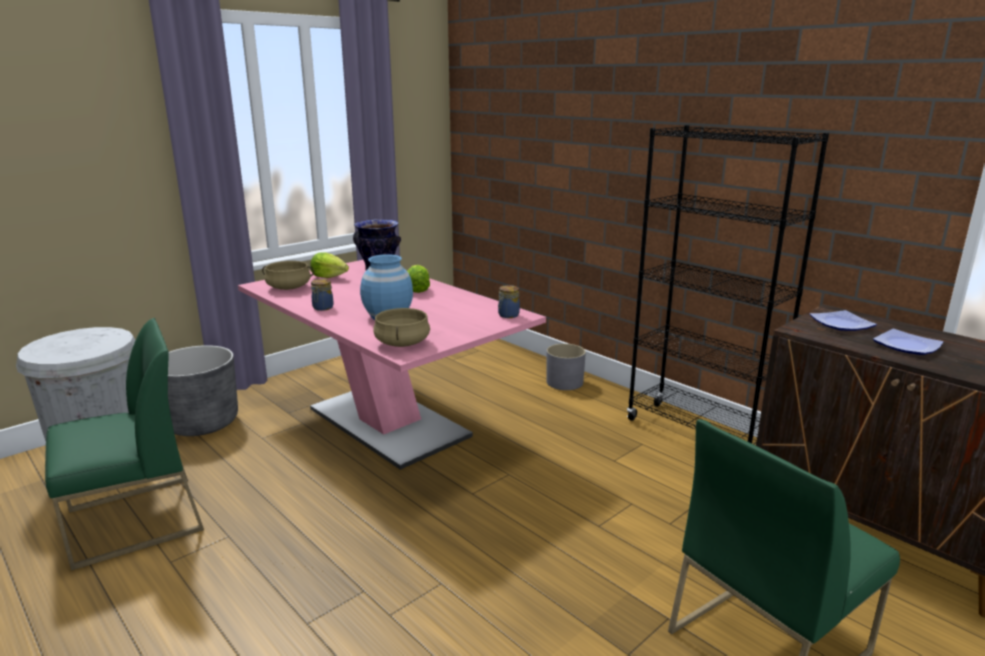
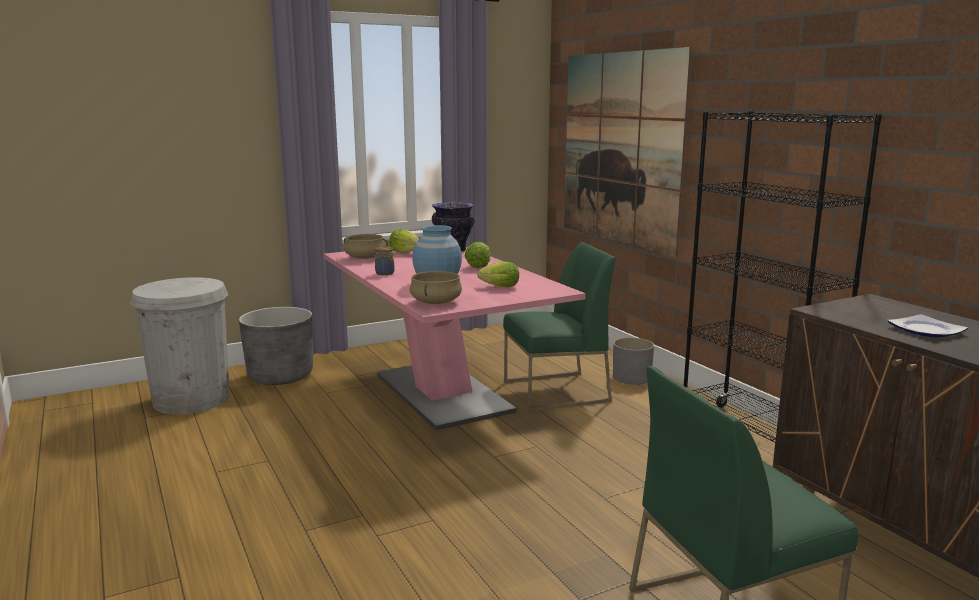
camera: 15 degrees right, 5 degrees down
(133, 521) = (198, 440): green chair -> green chair (555, 392)
(454, 316) = (498, 287): none -> lettuce
(508, 315) = (548, 289): jar -> none
(536, 158) = (620, 149): none -> picture
(841, 324) = (871, 309): plate -> none

